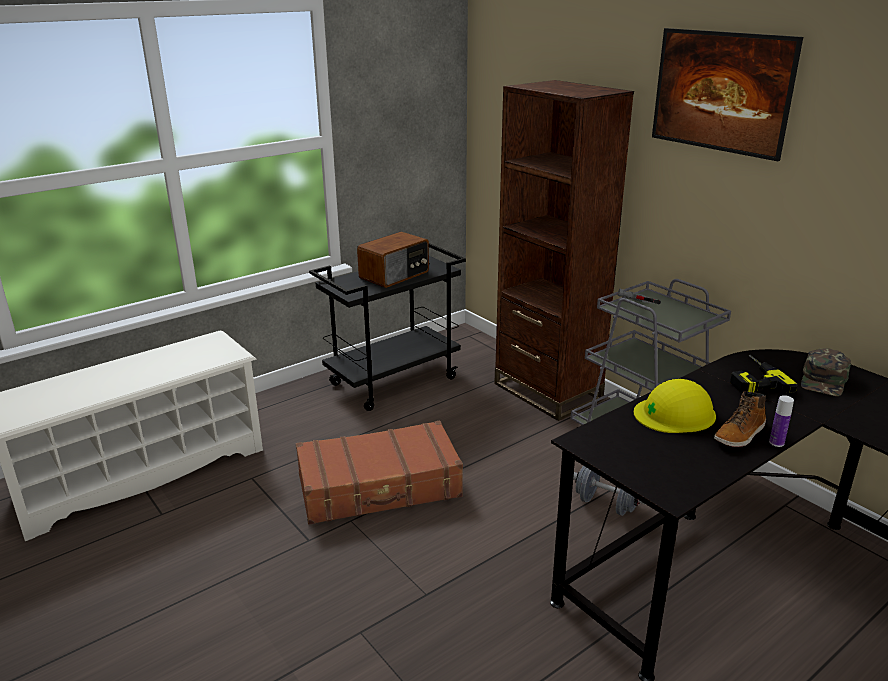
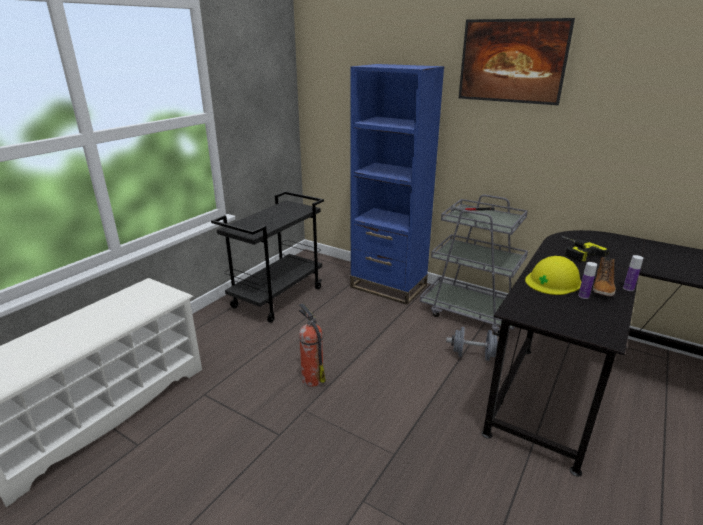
camera: 20 degrees left, 0 degrees up
(380, 487) = (312, 378): brown suitcase -> fire extinguisher
(395, 275) = (275, 217): radio -> none
(547, 392) = (388, 286): brown bookcase -> blue bookcase
(697, 440) = (583, 296): none -> bottle
(824, 380) = (612, 245): green cap -> none

